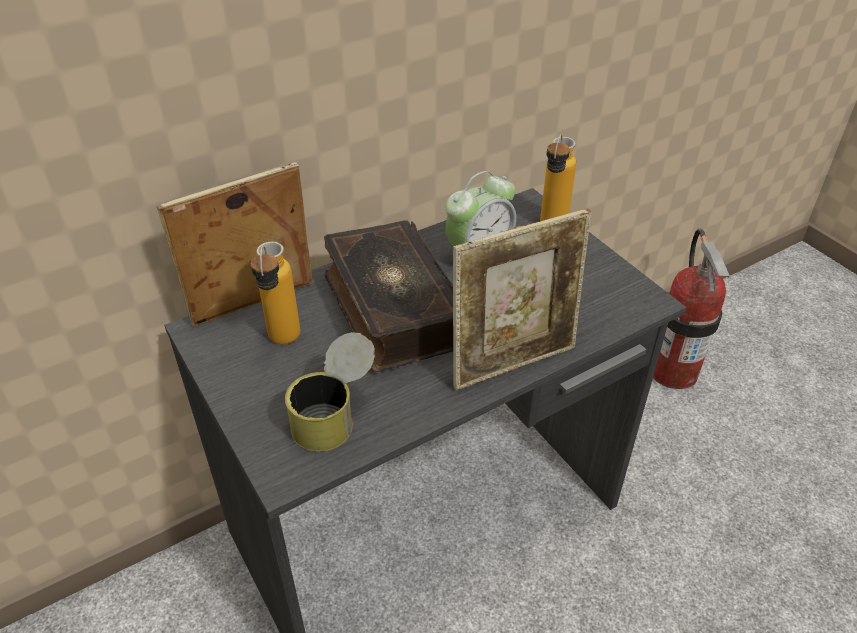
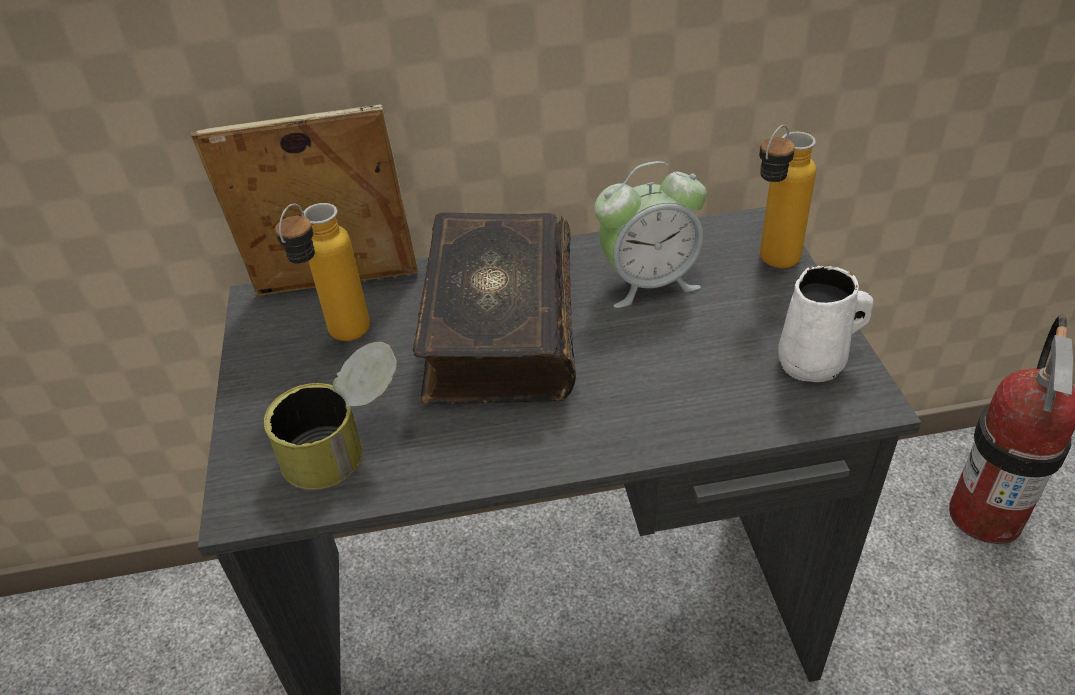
camera: 25 degrees right, 0 degrees up
(513, 363) = (613, 438): picture frame -> none
(609, 286) = (814, 363): none -> white mug

